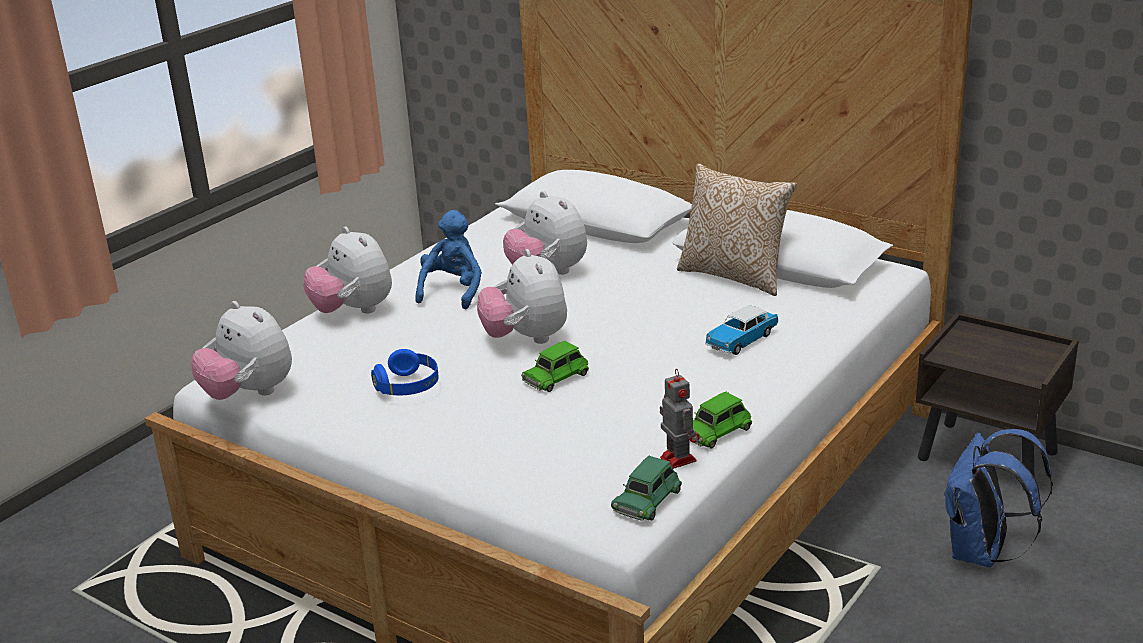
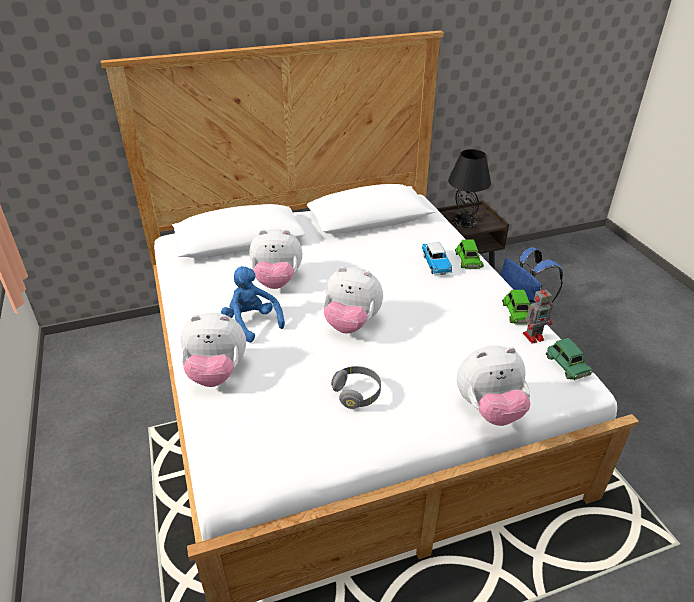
camera: 55 degrees left, 10 degrees up
(249, 394) = (271, 474): plush toy -> plush toy (489, 409)
(408, 387) = (357, 393): blue headphones -> grey headphones
(556, 376) = (406, 334): green toy car -> green toy car (468, 260)
(677, 458) = (534, 336): toy robot -> toy robot turned 150 degrees clockwise
(735, 276) = (366, 234): pillow -> none
(988, 350) = (463, 220): none -> black table lamp

